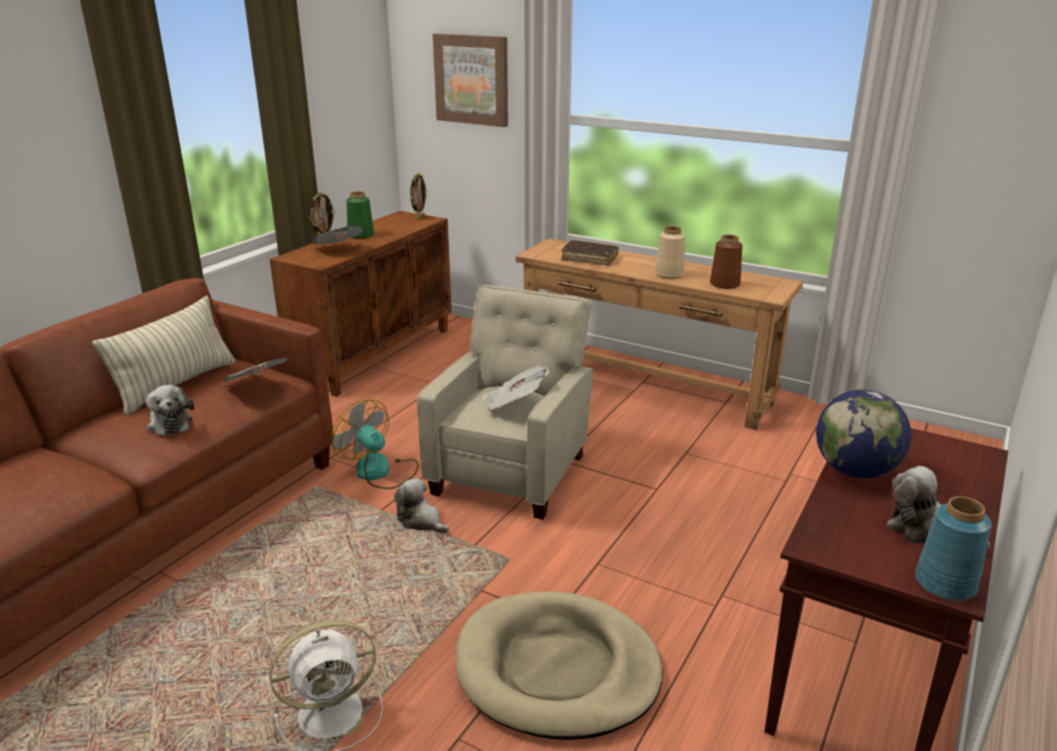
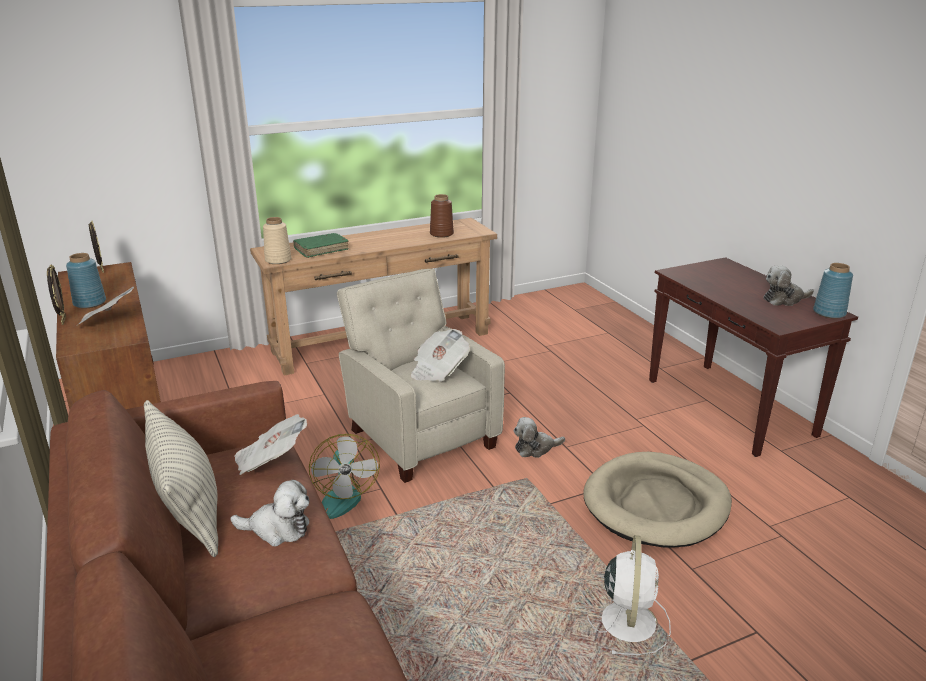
camera: 55 degrees left, 0 degrees up
(361, 235) = (90, 303): green vase -> blue vase
(380, 472) = (338, 496): fan -> fan turned 90 degrees counterclockwise
(421, 521) = (436, 500): plush toy -> plush toy (535, 448)
(472, 79) = (110, 109): picture -> none
(589, 258) = (321, 250): brown book -> green book
(669, 274) = (397, 240): beige vase -> beige vase (277, 260)
(855, 471) = (716, 291): globe -> none

